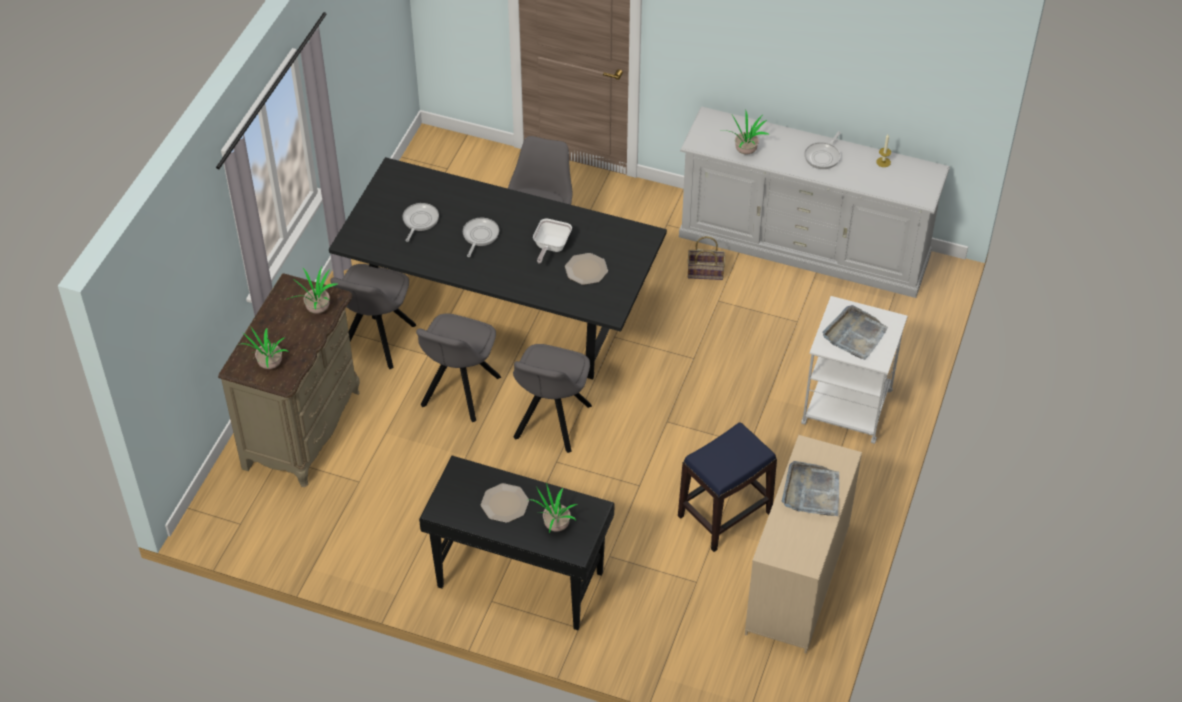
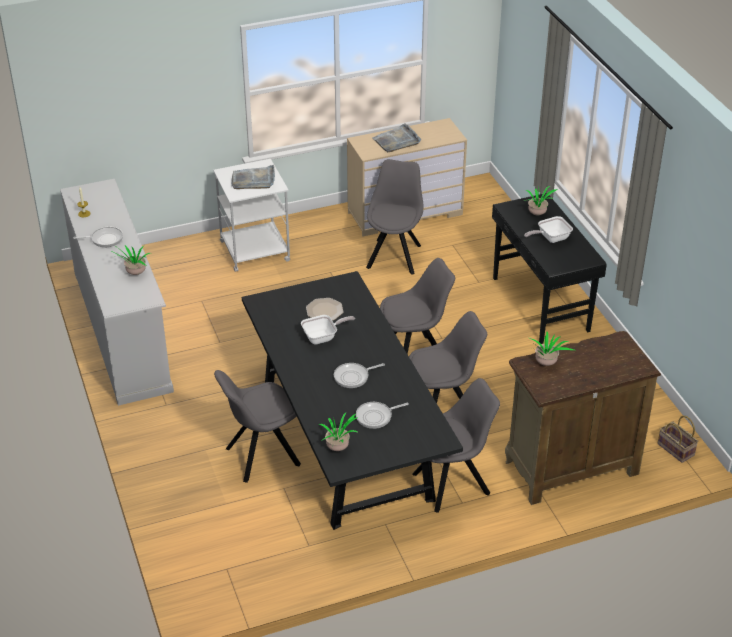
camera: 130 degrees left, 10 degrees down
(268, 365) = (620, 354): potted plant -> potted plant (339, 448)
(505, 503) = (550, 238): plate -> frying pan
(706, 271) = (196, 361): basket -> basket (674, 449)
(724, 515) = (394, 256): stool -> grey chair

